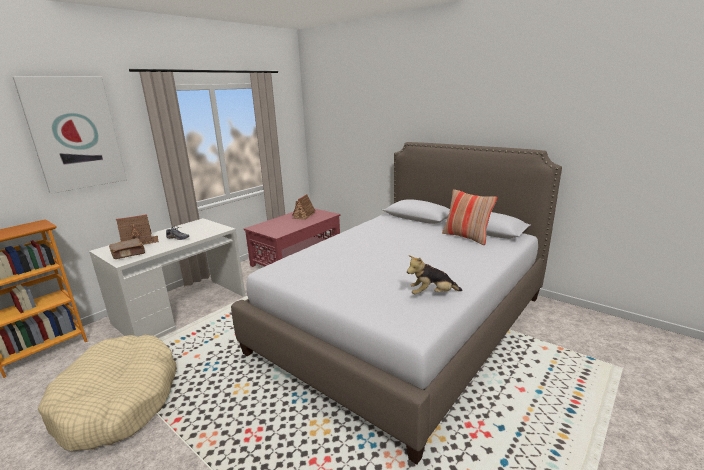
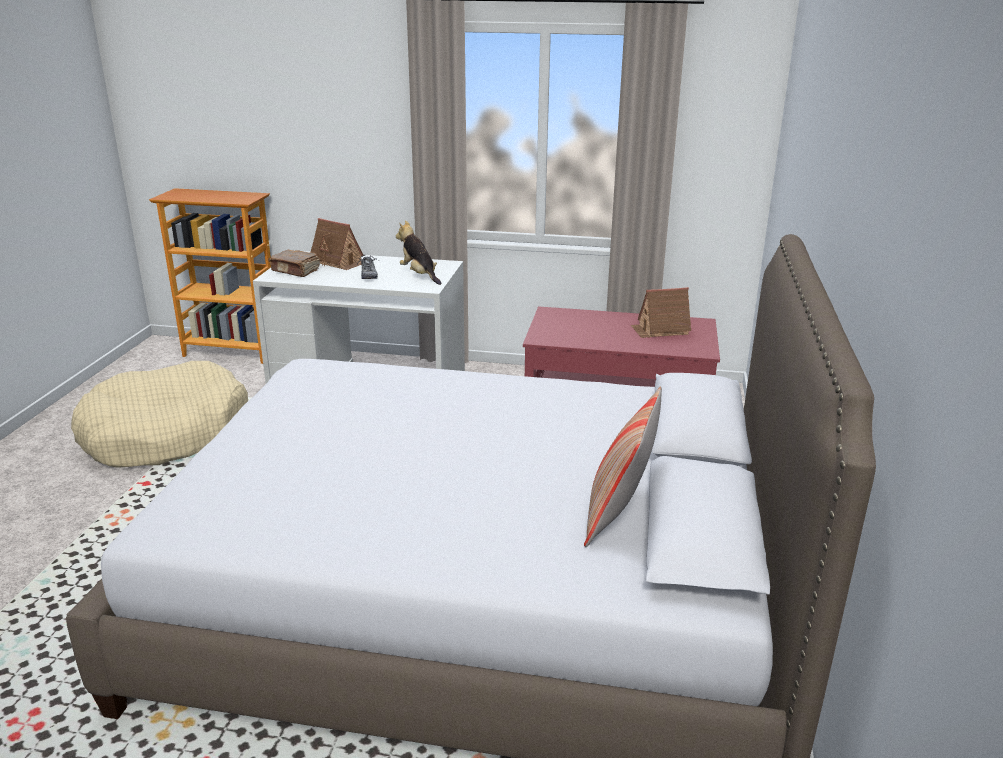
camera: 60 degrees right, 5 degrees up
(75, 134) = (319, 87): picture -> none
(432, 294) = (282, 522): plush toy -> plush toy (419, 275)

